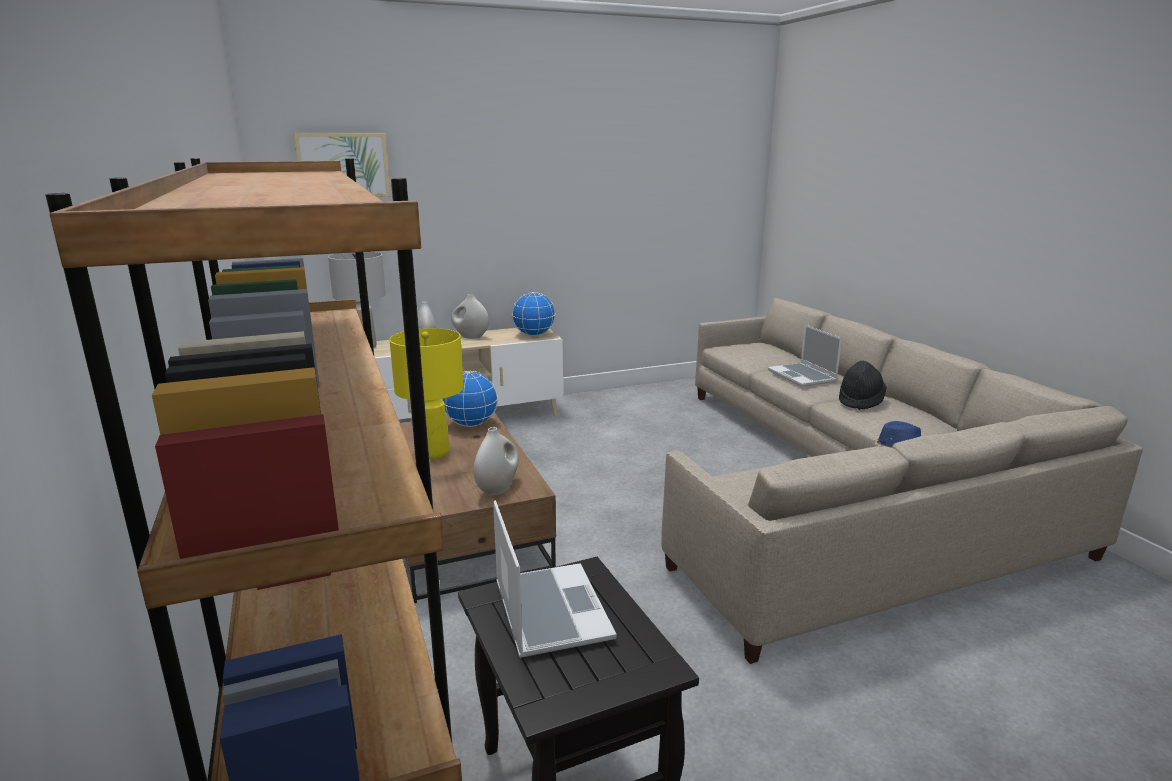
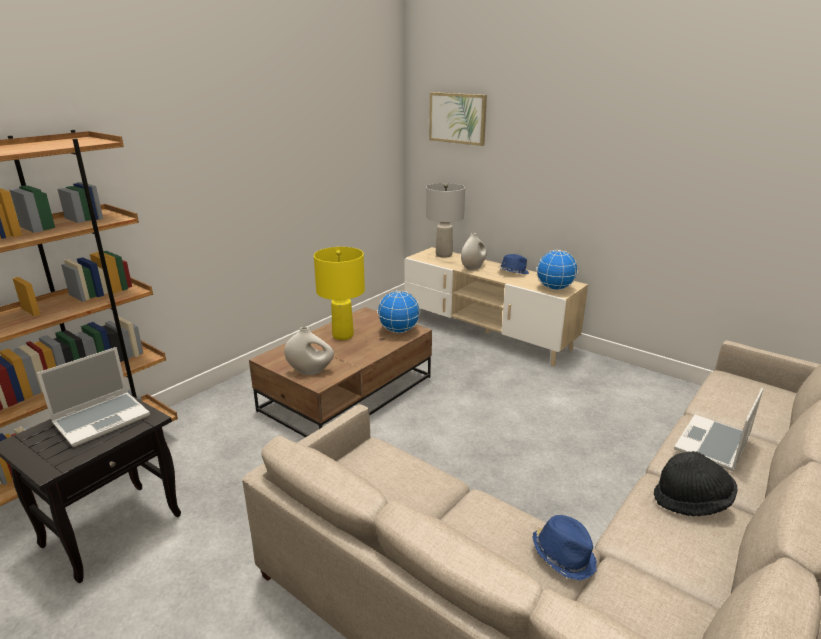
camera: 60 degrees right, 5 degrees up
(470, 337) = (513, 272): white vase -> blue hat

